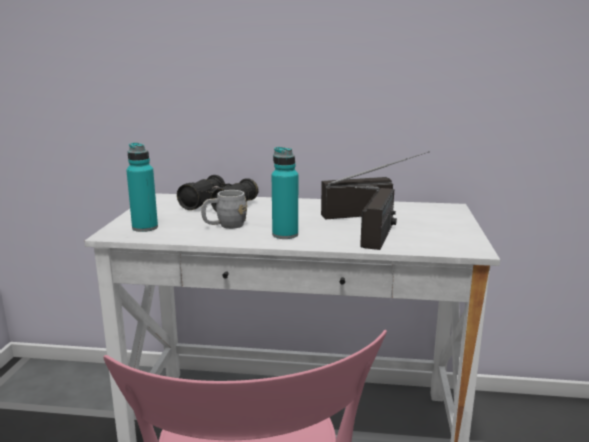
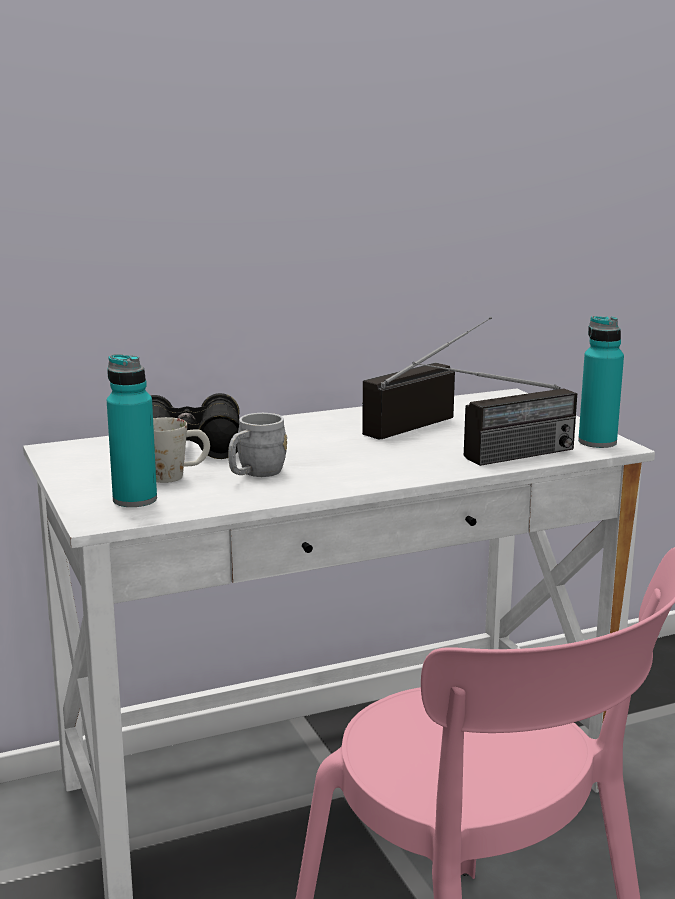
camera: 30 degrees left, 0 degrees up
(187, 219) = (177, 475): none -> white mug
(285, 235) = (363, 470): turquoise bottle -> turquoise bottle (597, 442)
(375, 243) = (495, 459): radio -> radio turned 75 degrees clockwise

